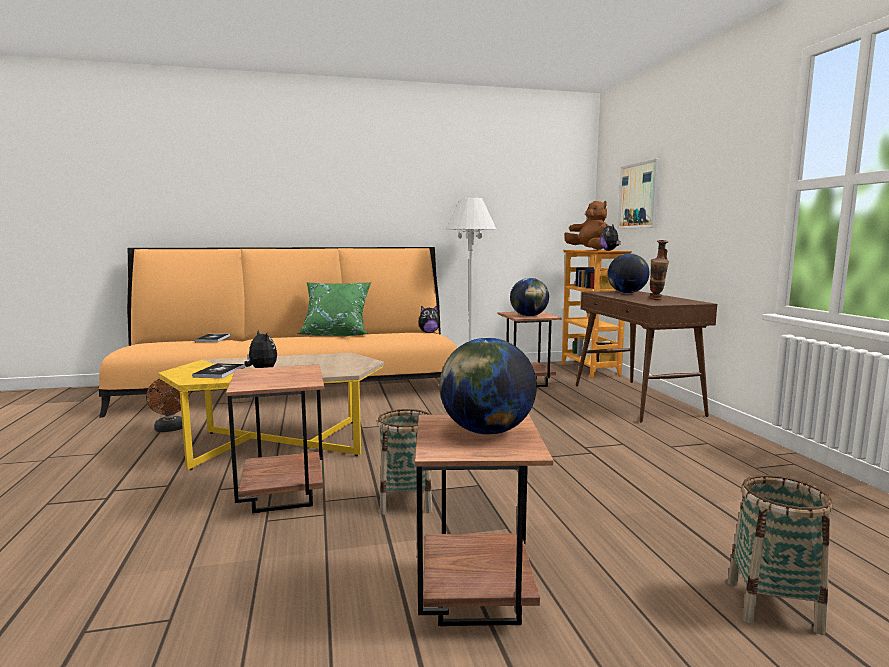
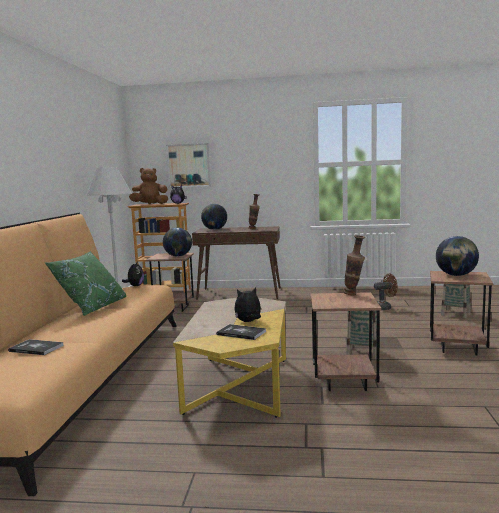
camera: 70 degrees left, 0 degrees up
(171, 429) = (148, 437): brown fan -> brown fan (384, 308)
(305, 379) = (354, 294): none -> vase

